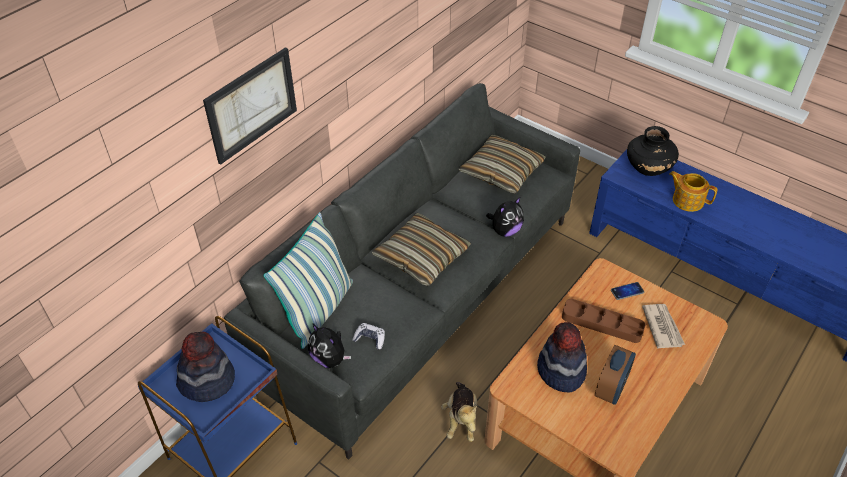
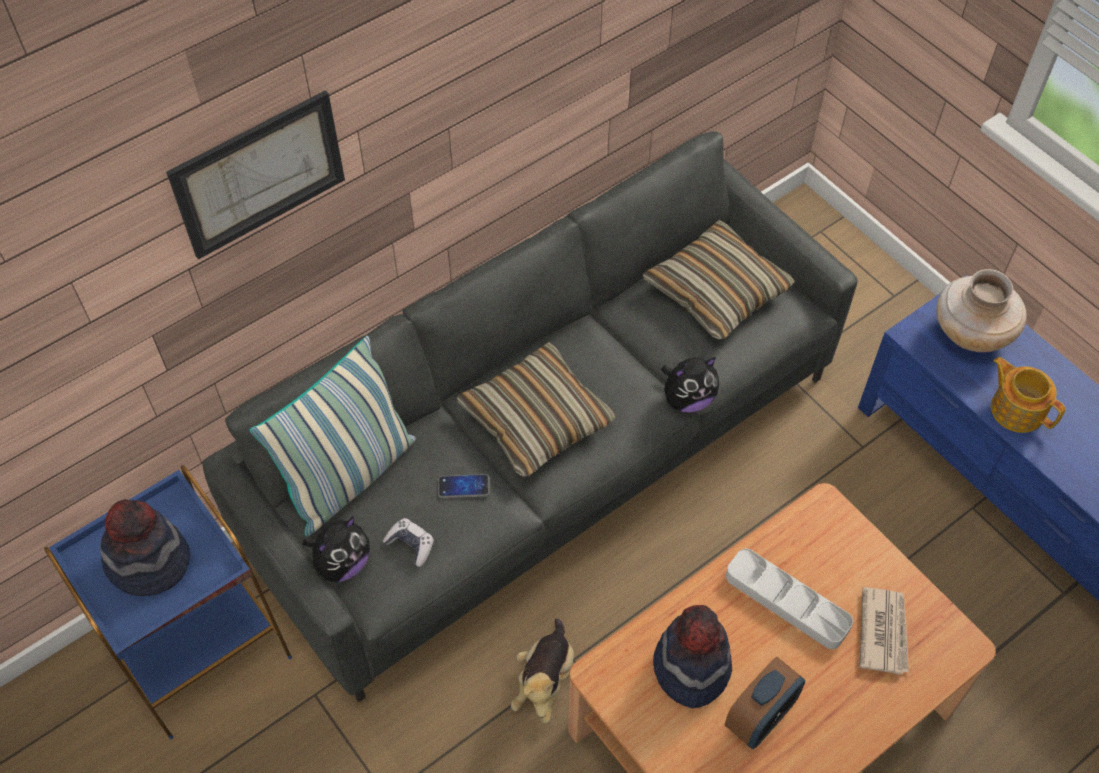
camera: 15 degrees right, 10 degrees up
(330, 359) = (342, 563): plush toy -> plush toy turned 105 degrees counterclockwise
(602, 323) = (787, 601): brown tray -> grey tray
(627, 291) = (849, 554): phone -> phone (463, 487)
(648, 168) = (971, 333): black vase -> beige vase

